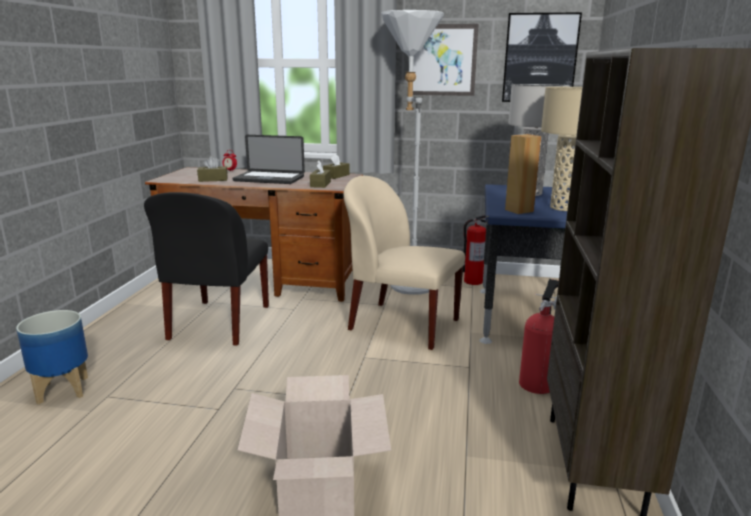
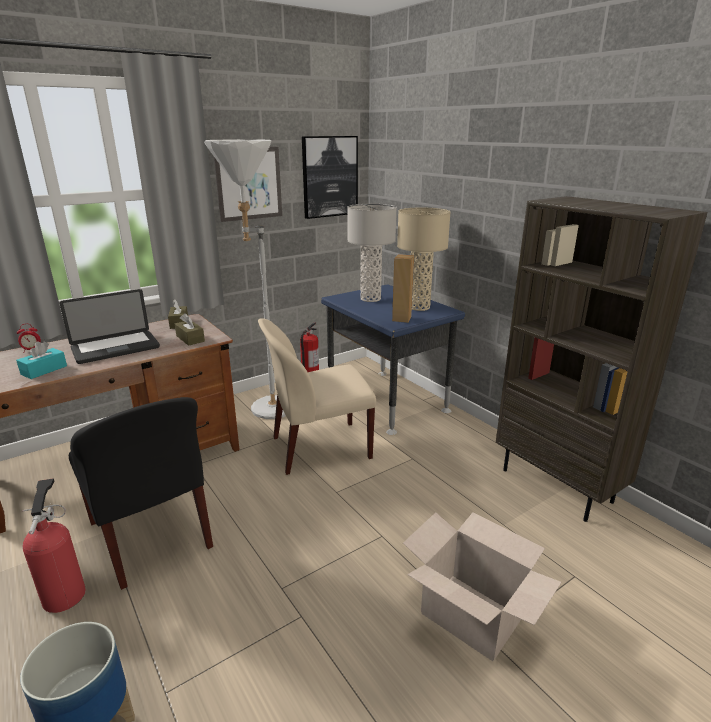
camera: 45 degrees left, 5 degrees up
(213, 179) = (44, 370): brown tissue box -> turquoise tissue box
(537, 382) = (462, 447): fire extinguisher -> fire extinguisher (65, 592)

